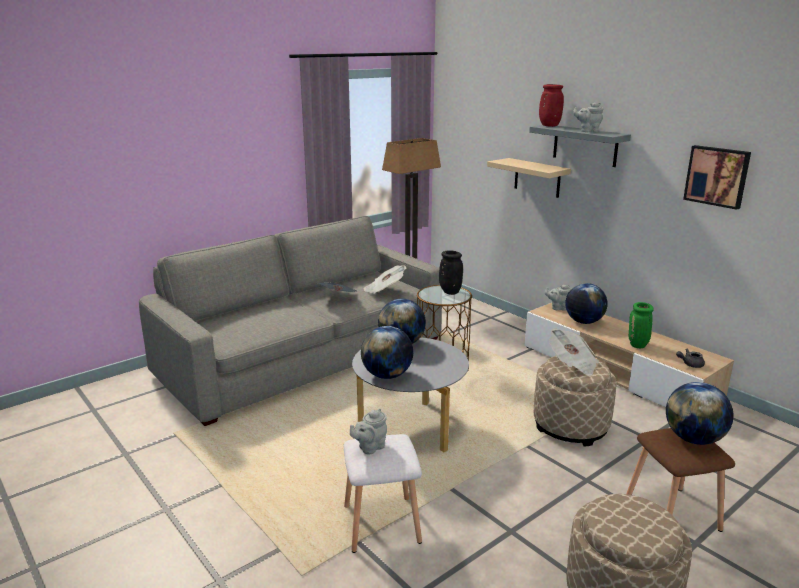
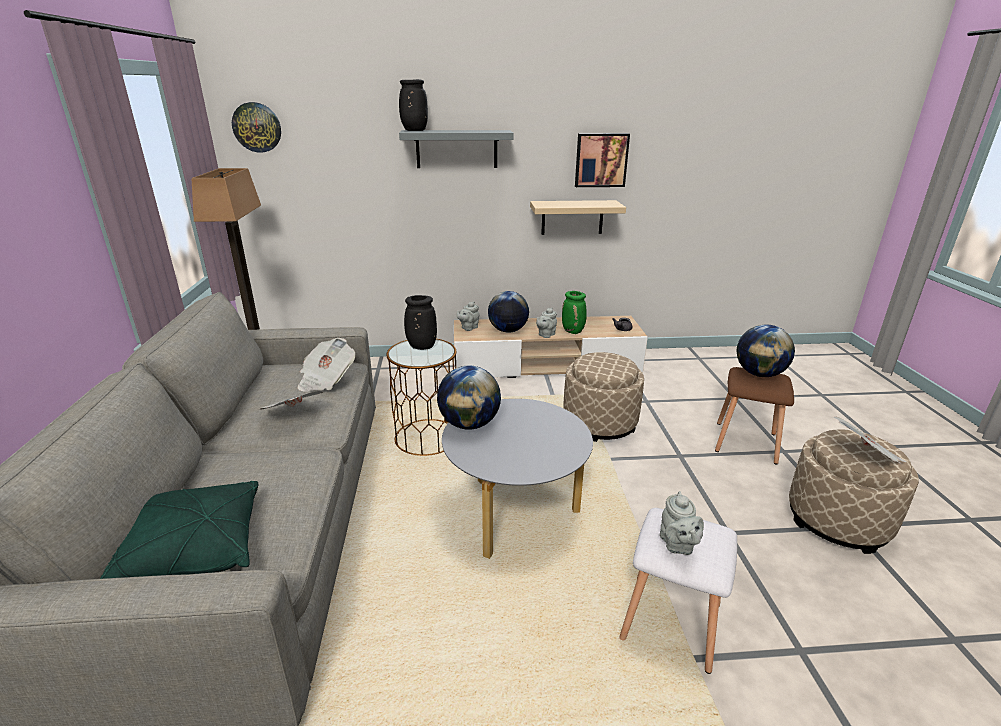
camera: 55 degrees left, 5 degrees up
(223, 324) = (192, 550): none -> green pillow
(387, 375) = (533, 463): globe -> none
(461, 112) = (257, 127): none -> wall clock
(537, 178) = (398, 196): beige shelf -> beige shelf (572, 217)
(548, 126) = (414, 130): red vase -> black vase
(572, 364) = (602, 364): newspaper -> newspaper (865, 456)
(587, 131) = (470, 131): grey teapot -> grey teapot (545, 335)

